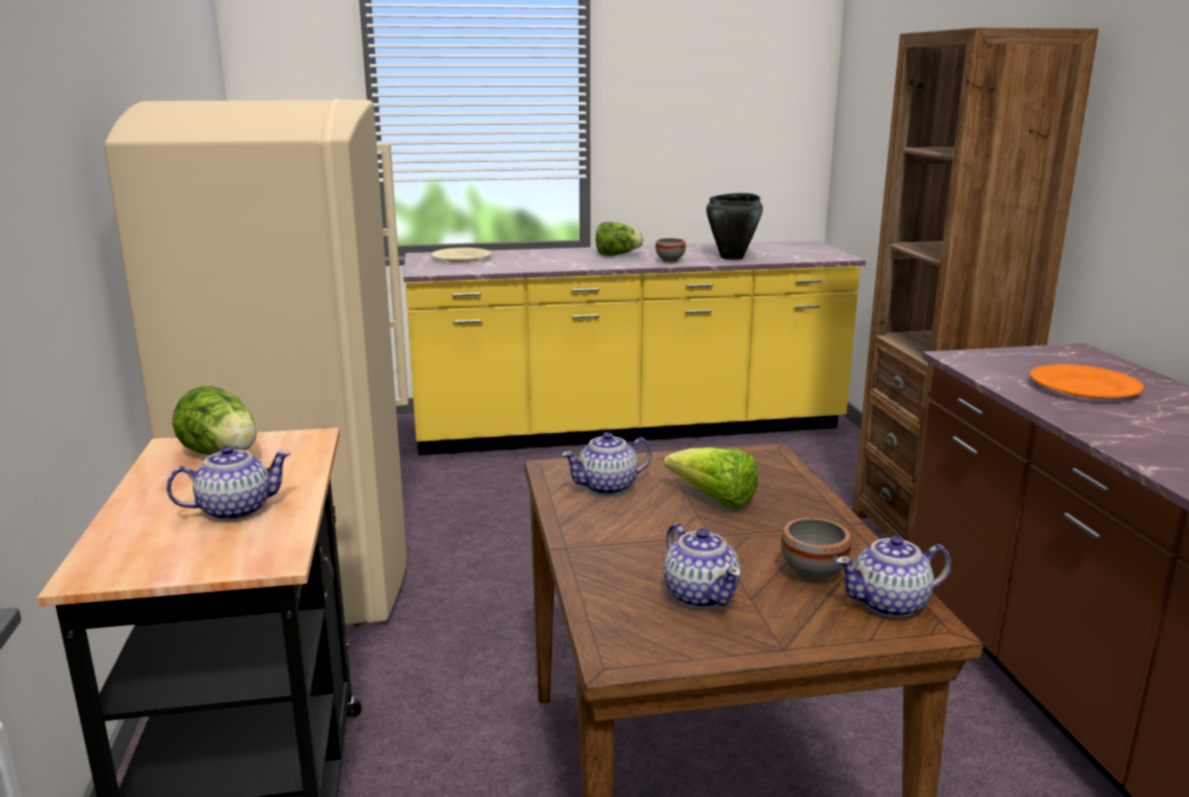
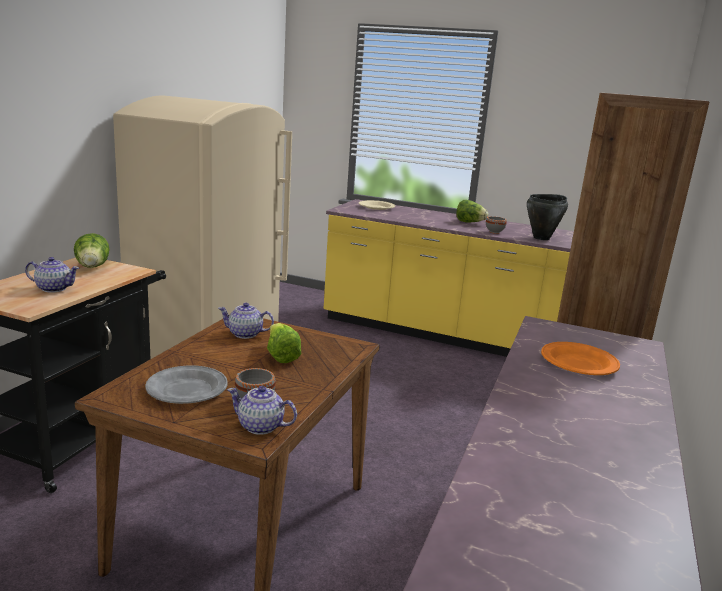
camera: 30 degrees right, 0 degrees up
(700, 595) = (187, 389): teapot -> grey plate

